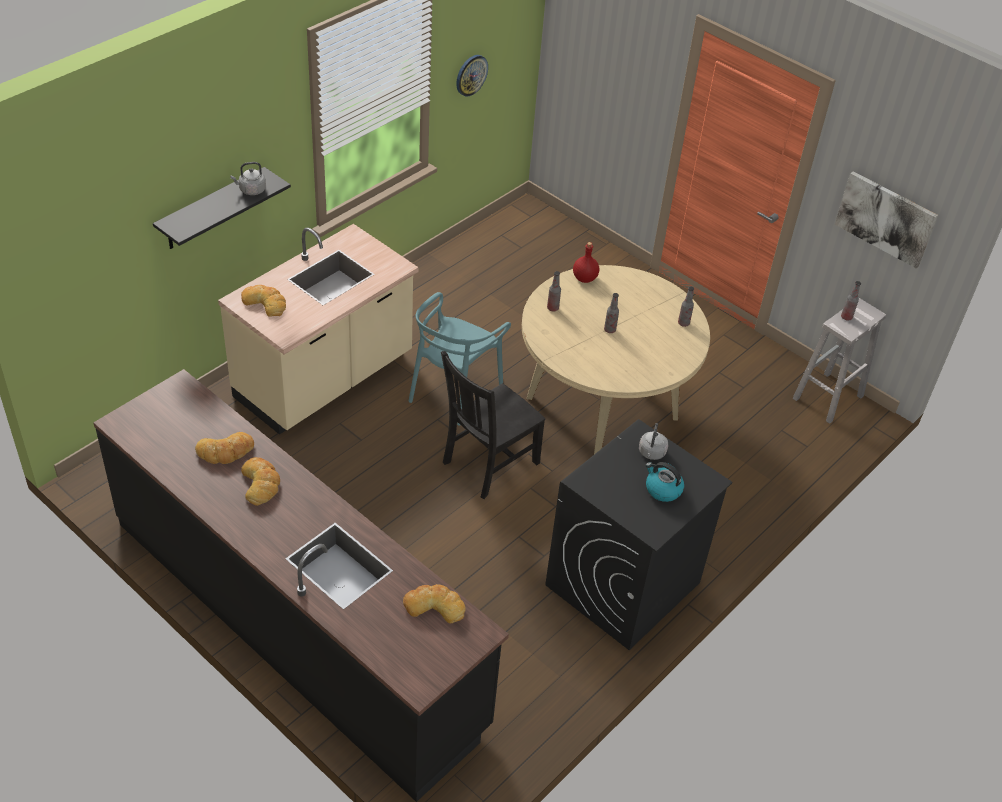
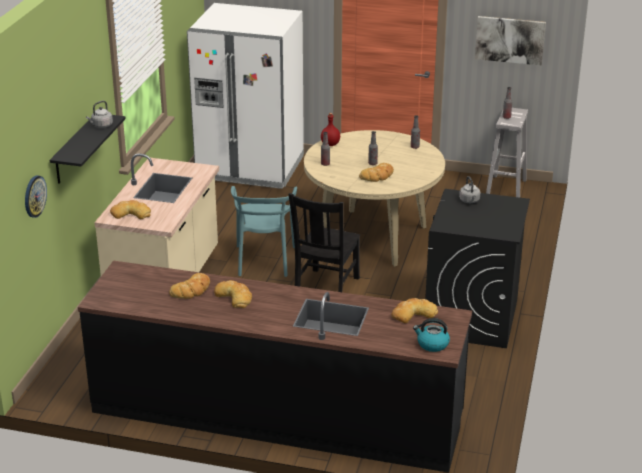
camera: 25 degrees left, 15 degrees down
(471, 75) = (178, 40): wall clock -> wall clock (34, 196)
(542, 246) = (250, 168): none -> white fridge
(599, 352) = (378, 176): none -> bread
(662, 489) = (494, 214): kettle -> kettle (432, 344)

